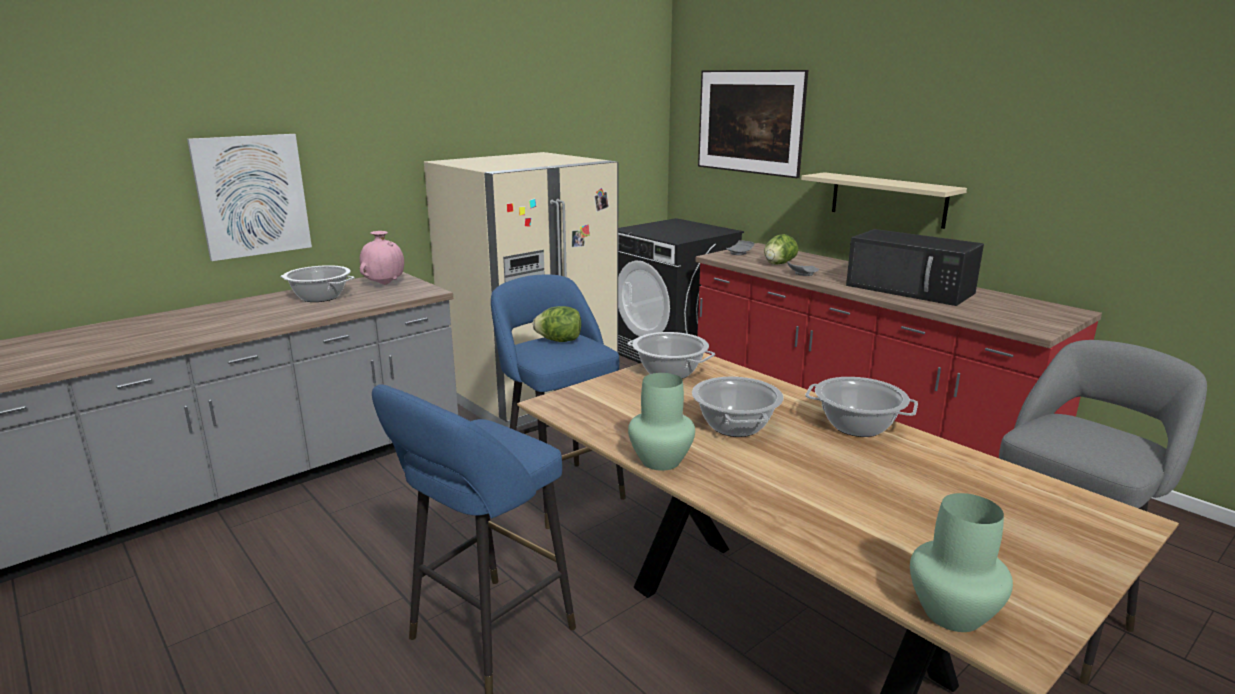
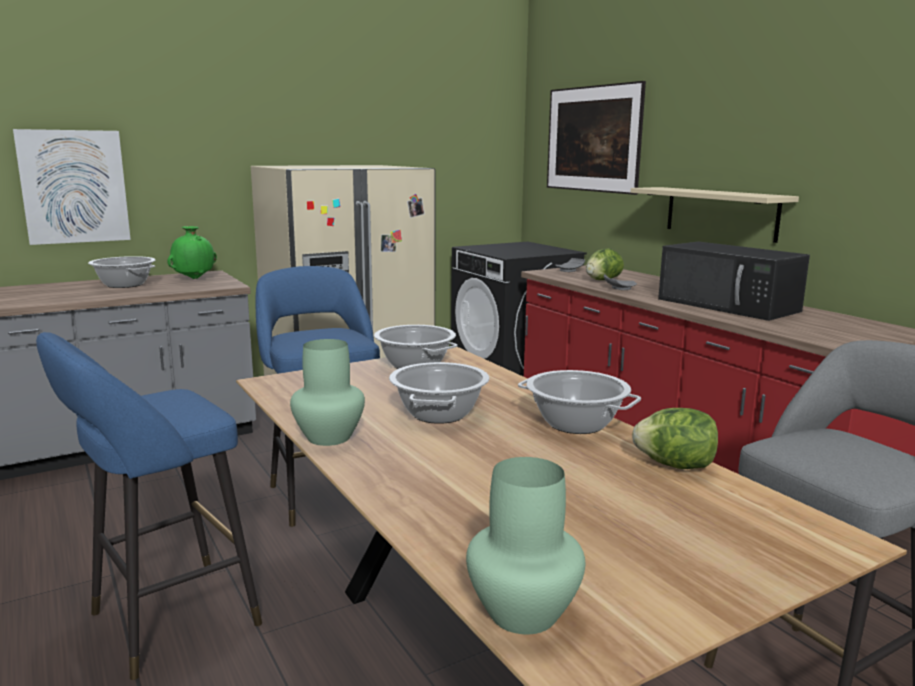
camera: 10 degrees right, 5 degrees down
(384, 284) = (194, 278): pink vase -> green vase
(559, 340) = (324, 332): lettuce -> lettuce (675, 465)

